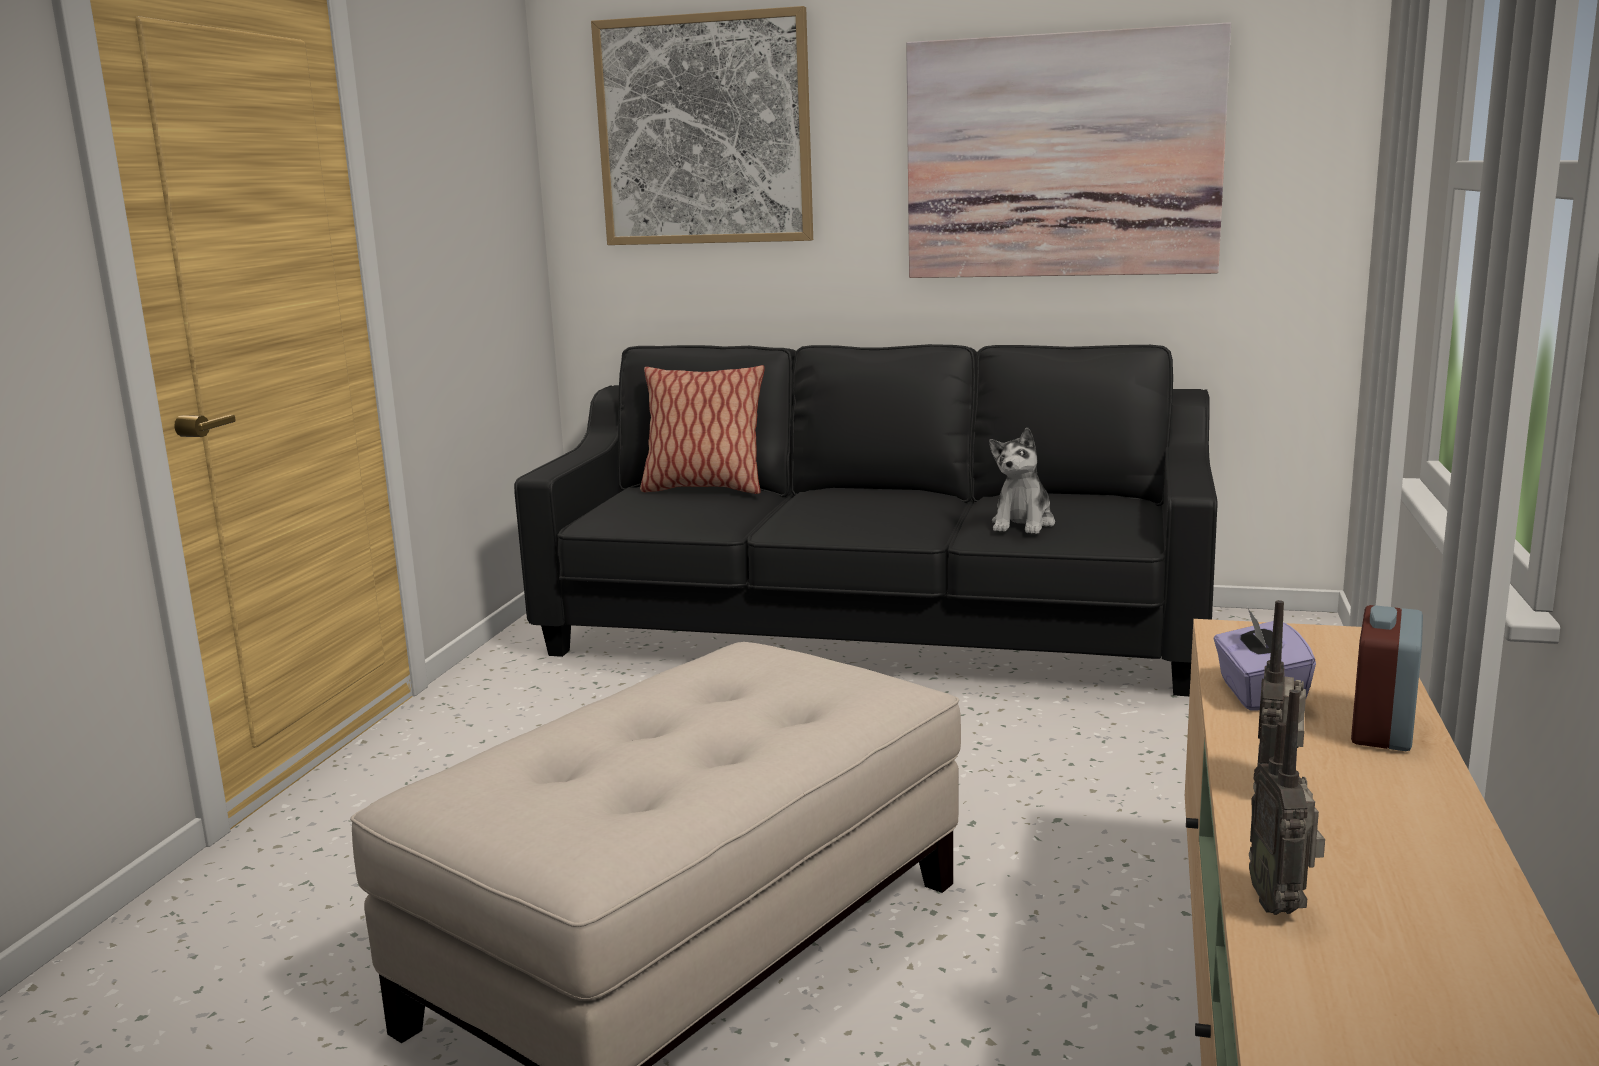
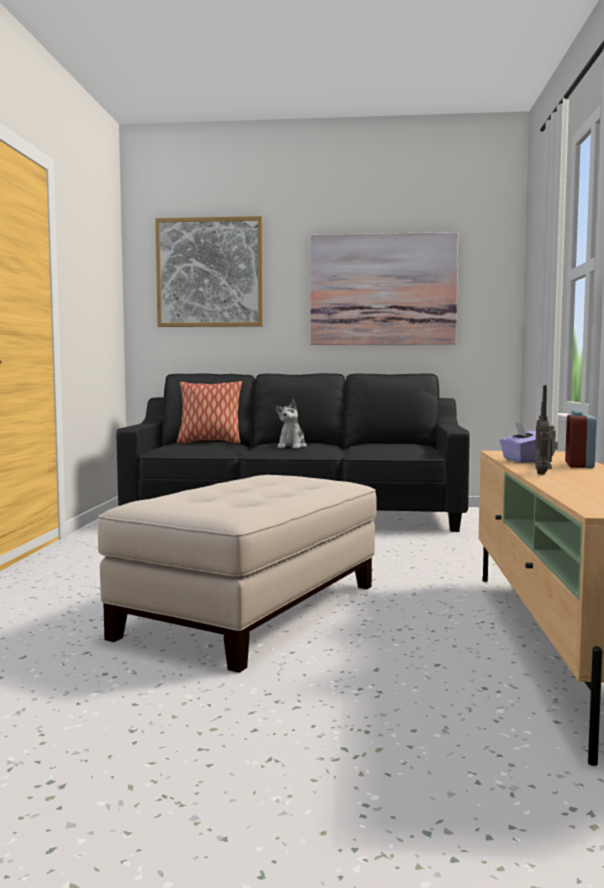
camera: 10 degrees left, 10 degrees down
(1023, 524) = (376, 450): plush toy -> plush toy (292, 446)
(1281, 903) = (565, 489): radio -> none

